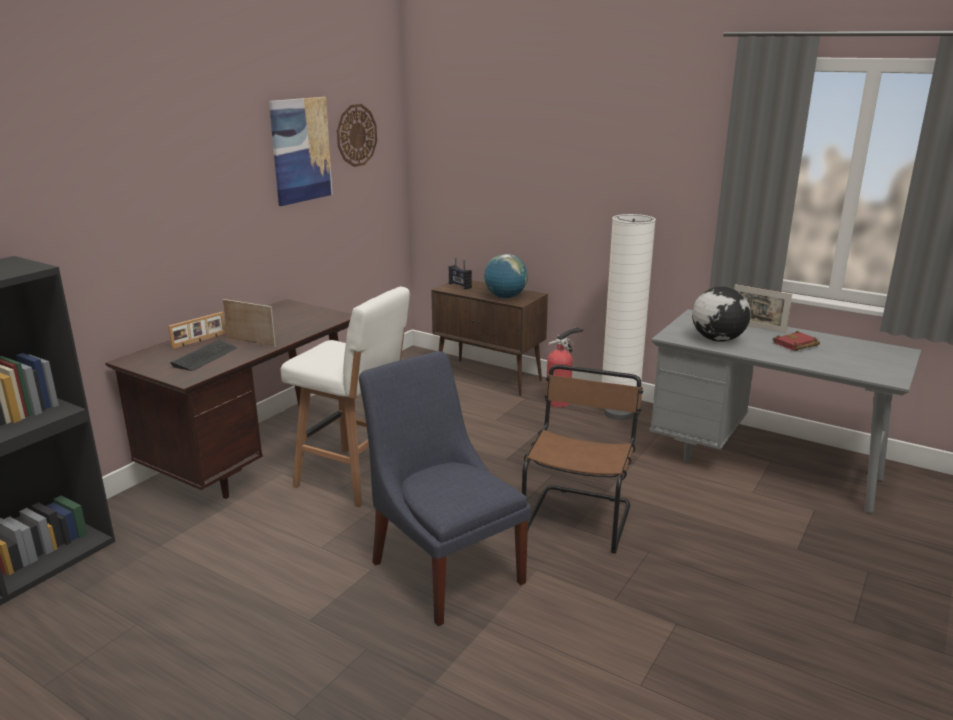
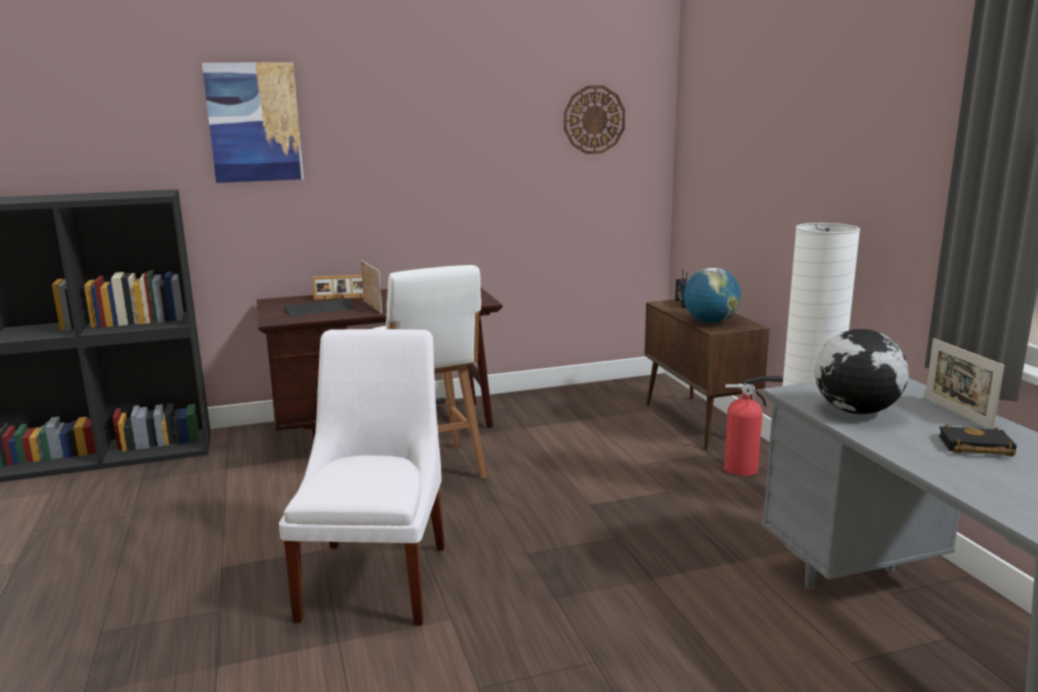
camera: 40 degrees right, 5 degrees down
(301, 150) = (511, 129): picture -> picture (254, 122)
(444, 568) = (377, 576): blue chair -> white chair
(579, 517) = (575, 590): brown chair -> none
(796, 345) = (974, 447): red book -> black book

